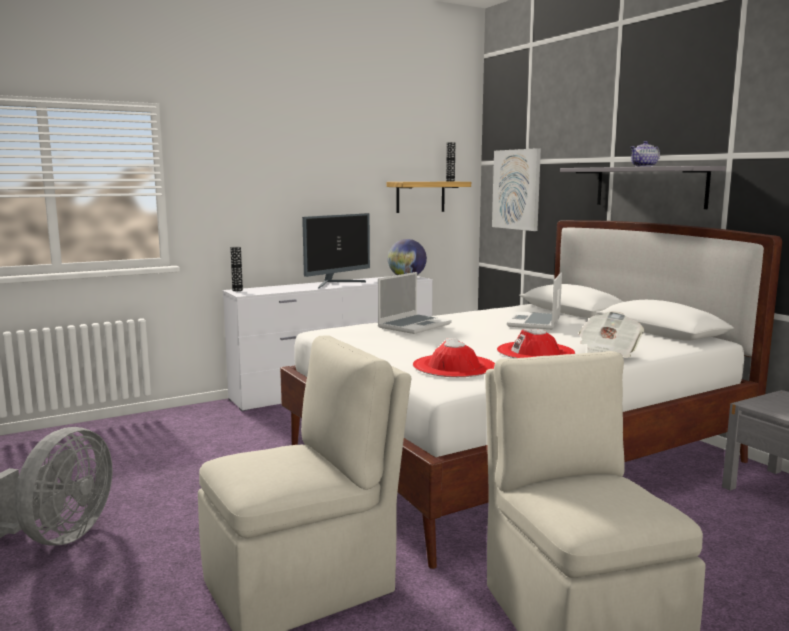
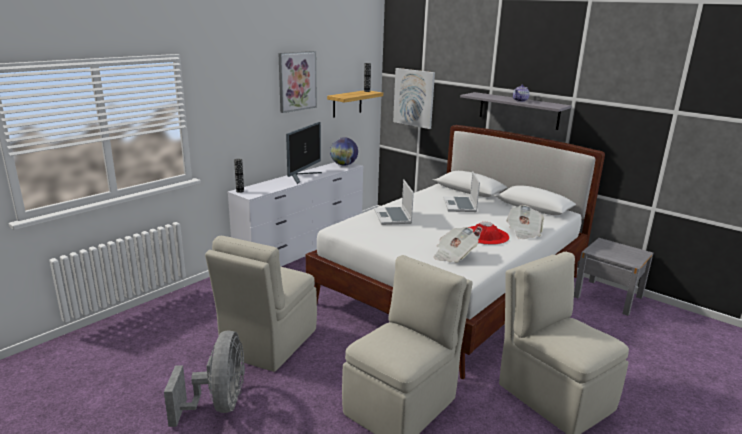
camera: 20 degrees left, 10 degrees up
(189, 480) = (268, 343): none -> beige chair
(337, 157) = (297, 81): none -> picture
(414, 325) = (393, 217): laptop -> laptop turned 150 degrees clockwise
(454, 366) = (453, 255): red hat -> newspaper

